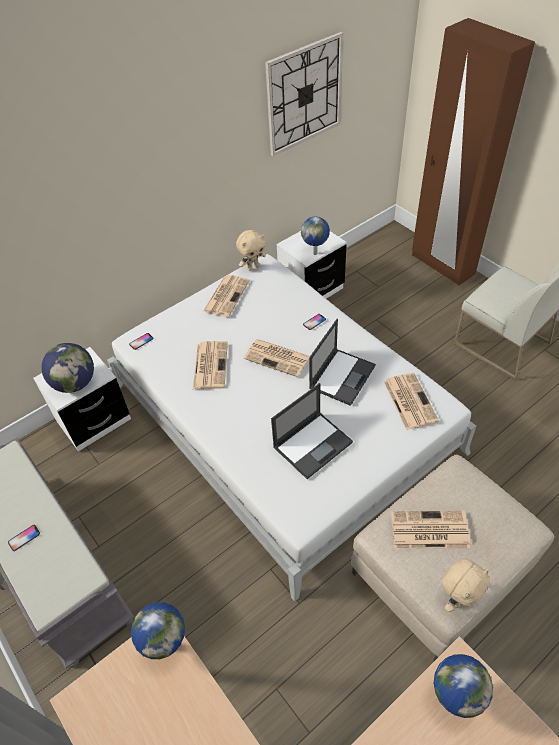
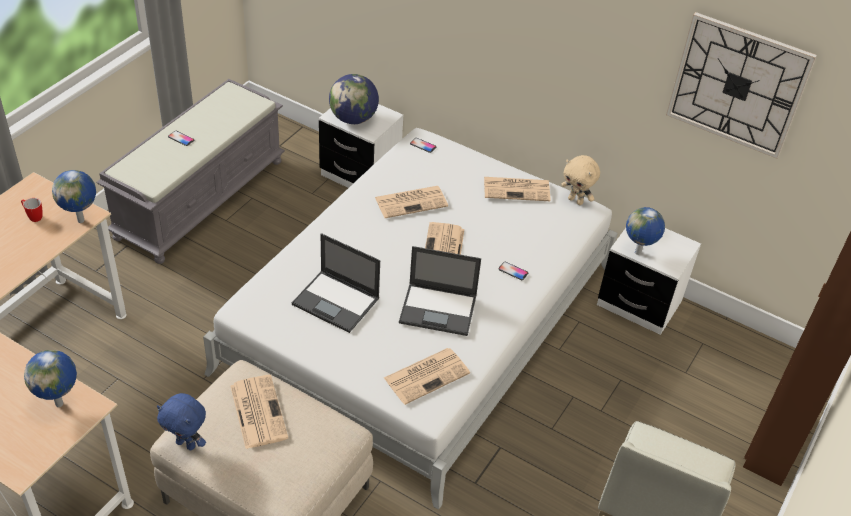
camera: 65 degrees right, 5 degrees down
(138, 706) = (33, 217): none -> mug
(457, 598) = (187, 444): beige plush toy -> blue plush toy

